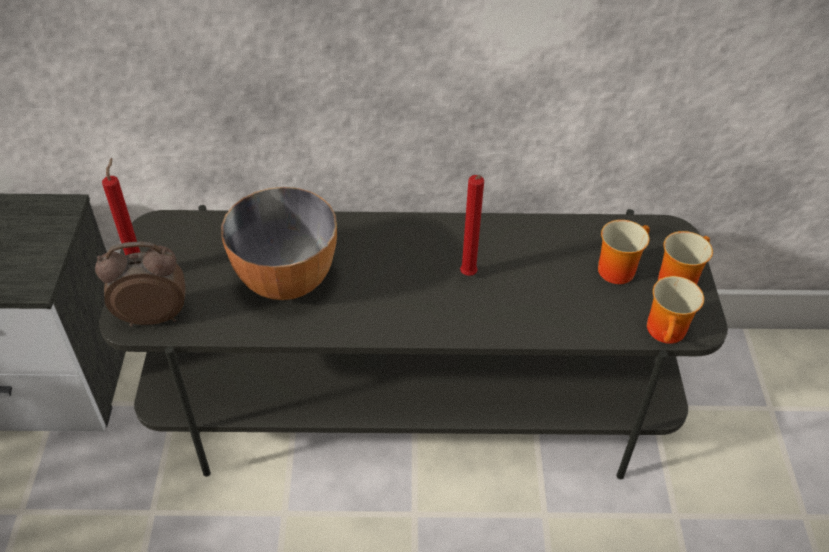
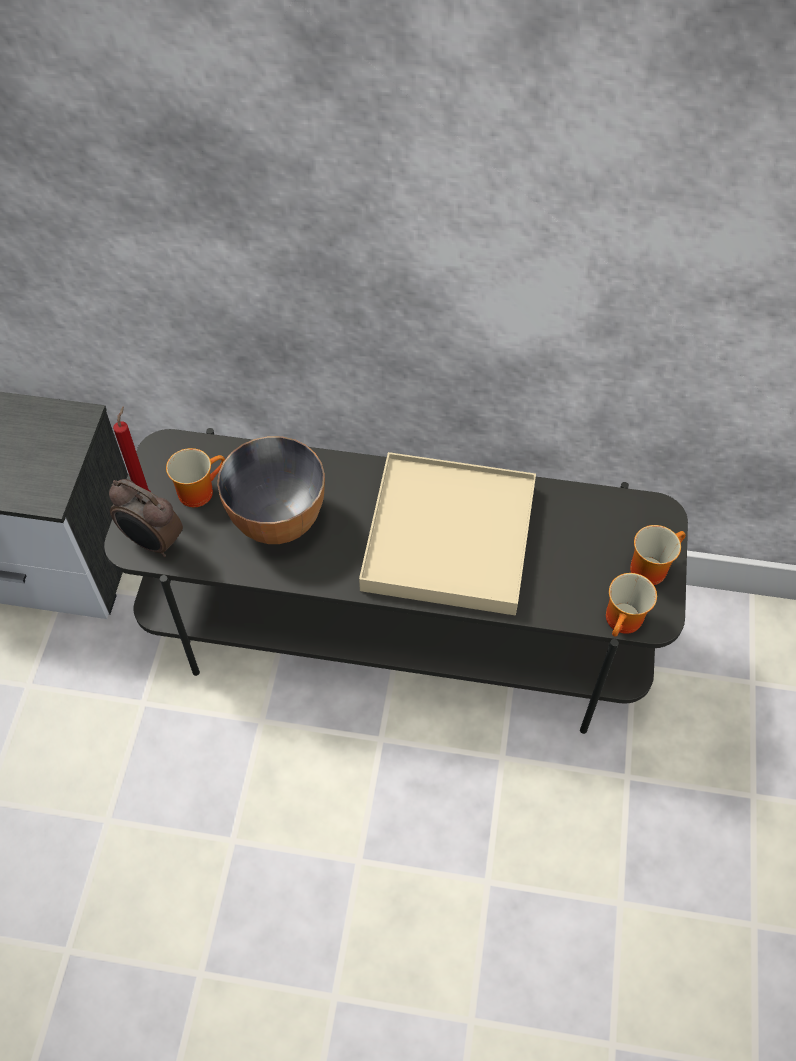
camera: 10 degrees right, 10 degrees up
(153, 315) = (152, 542): alarm clock -> alarm clock turned 150 degrees counterclockwise
(468, 276) = (448, 538): red candle -> beige tray
(617, 267) = (594, 545): mug -> mug (198, 489)

